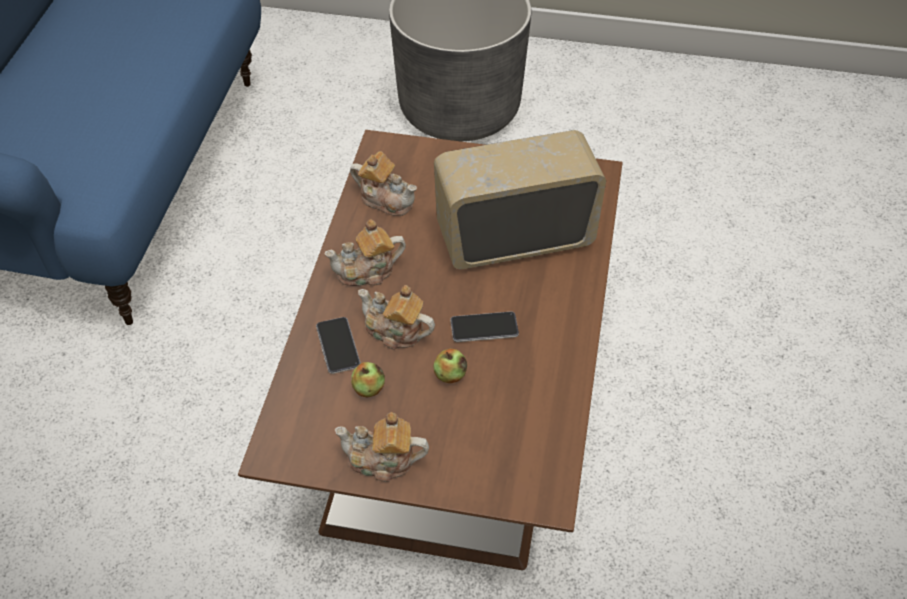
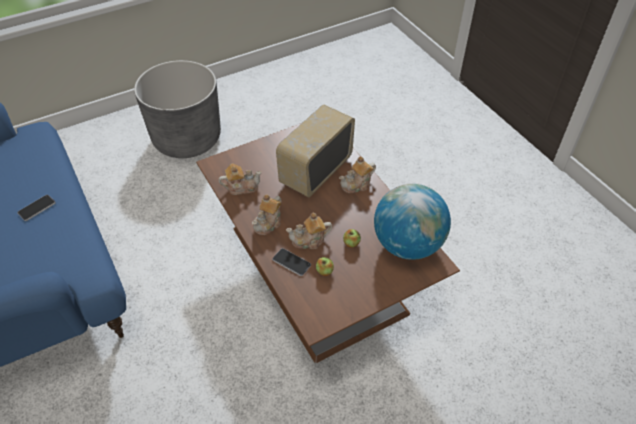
camera: 40 degrees left, 0 degrees up
(382, 461) = (363, 296): teapot -> teapot (357, 184)
(484, 328) = (343, 215): phone -> phone (37, 208)
(532, 434) = (407, 244): none -> globe

